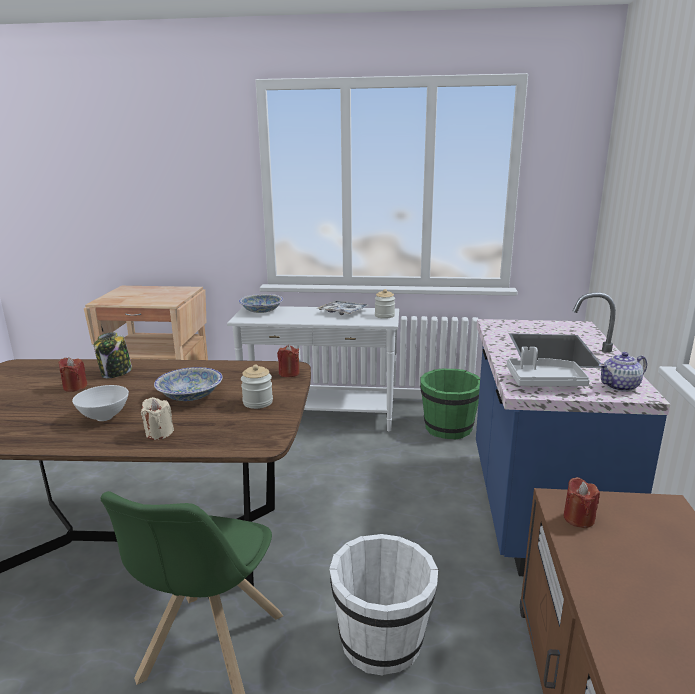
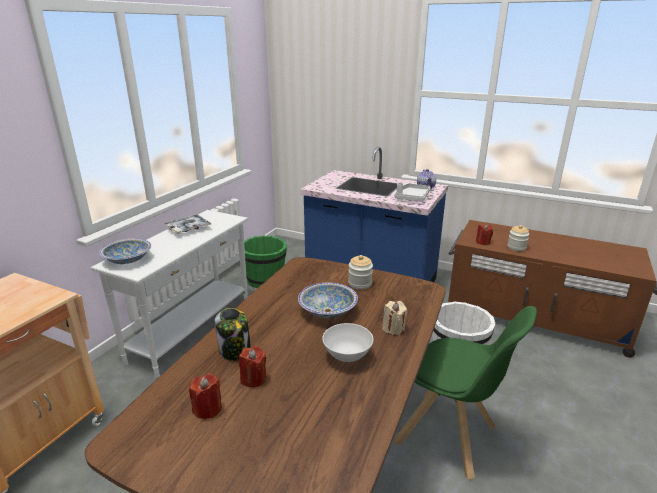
camera: 70 degrees left, 5 degrees up
(289, 373) = (313, 266): red candle -> red candle (208, 409)
(384, 316) = (219, 216): jar -> jar (516, 247)

